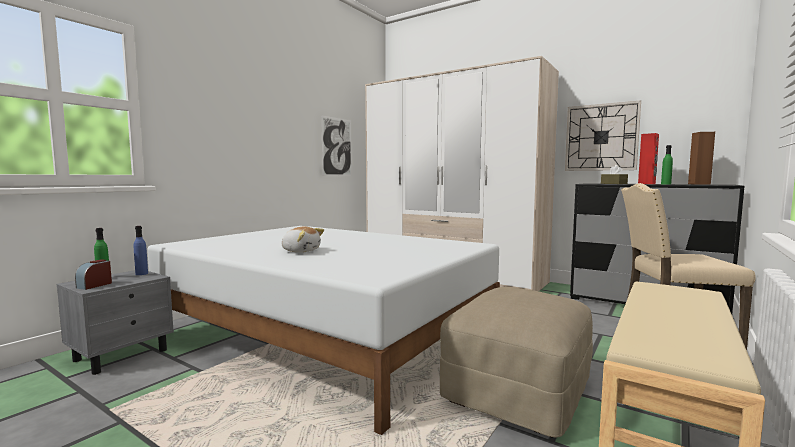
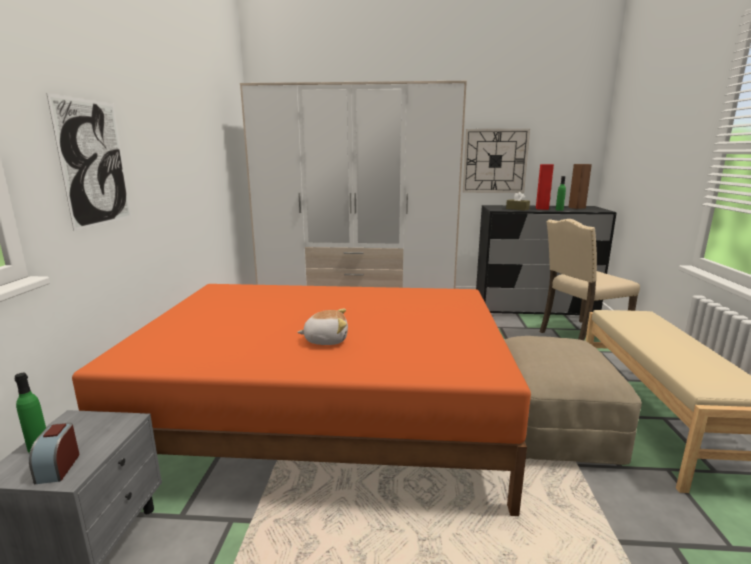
camera: 30 degrees left, 10 degrees up
(141, 274) = (92, 420): blue bottle -> none
(326, 334) = (325, 417): white bed -> orange bed
(337, 147) = (213, 168): picture -> picture (94, 163)

